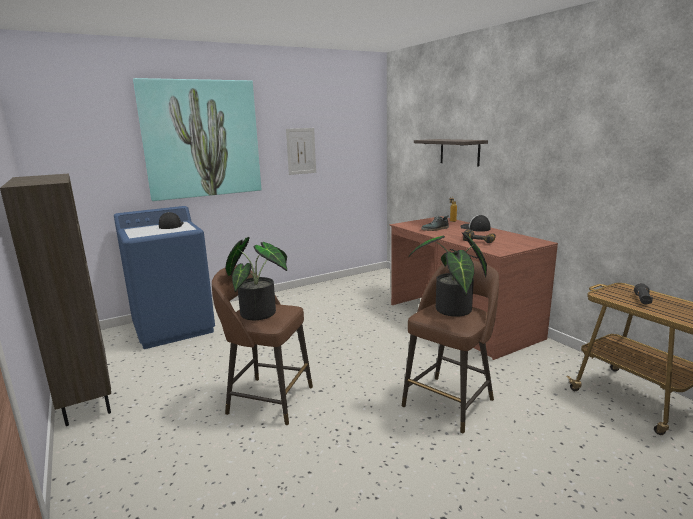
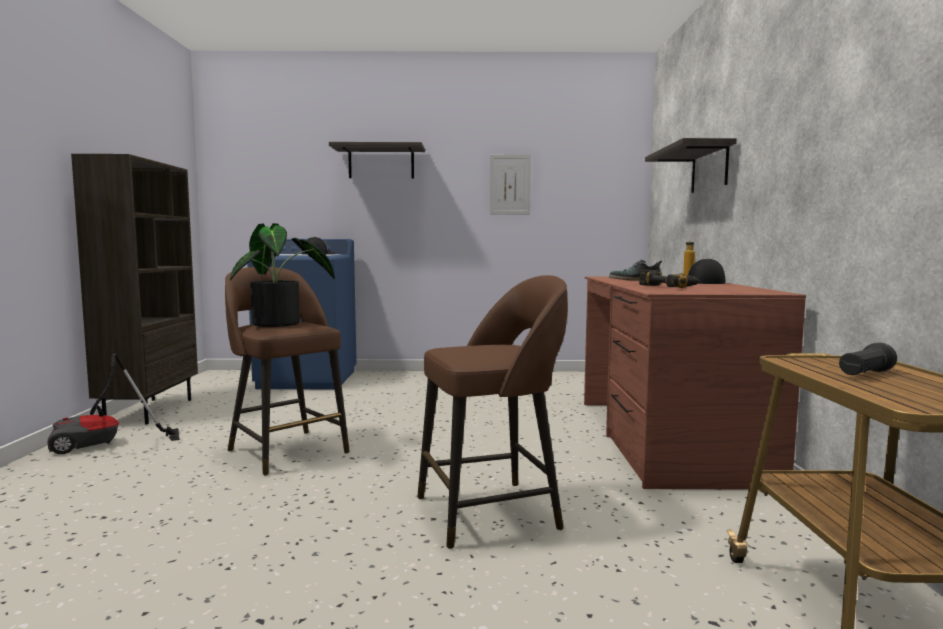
camera: 30 degrees right, 10 degrees down
(111, 445) = (104, 445): none -> vacuum cleaner
(201, 139) = (381, 163): picture -> shelf
(451, 311) = (489, 348): potted plant -> none

